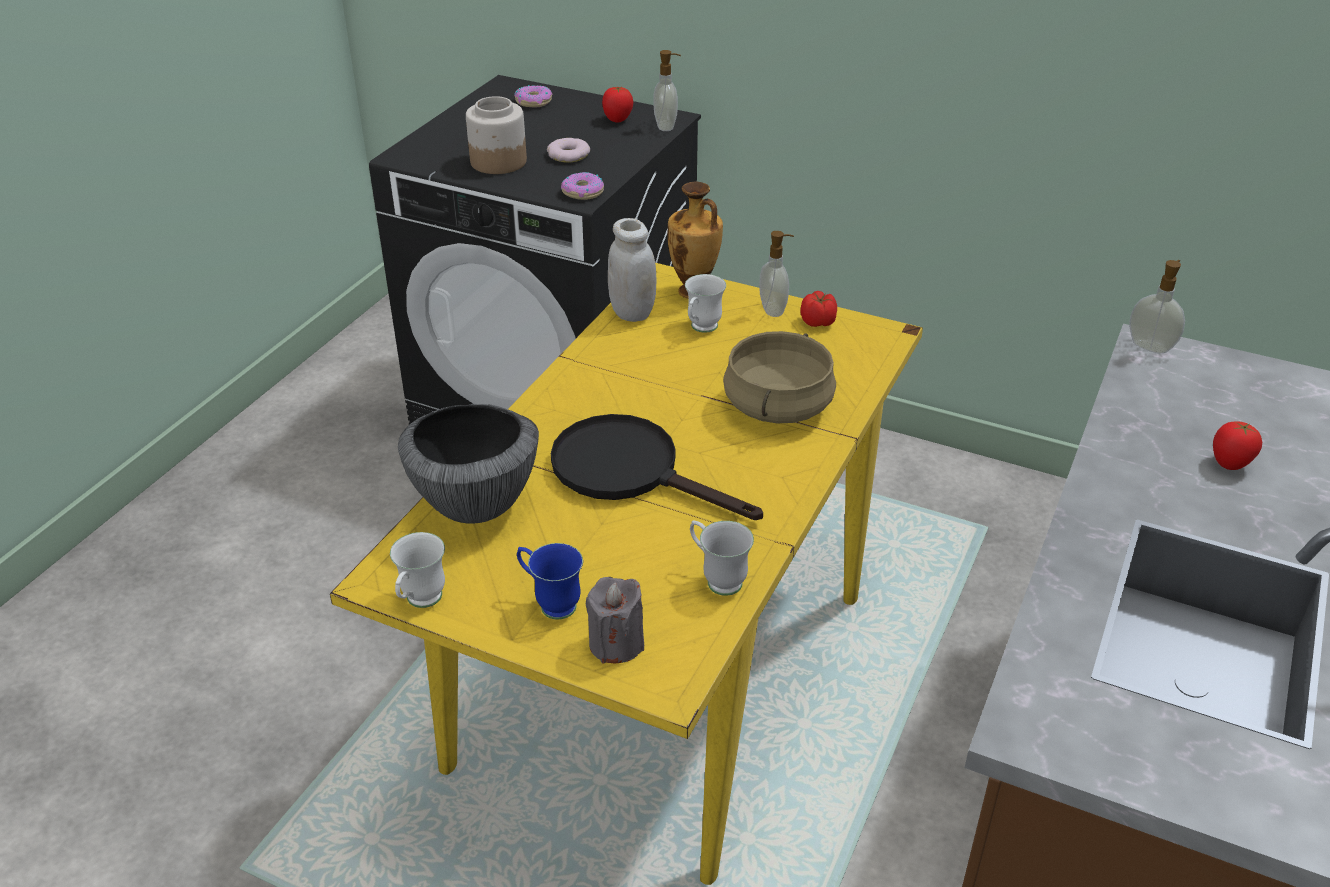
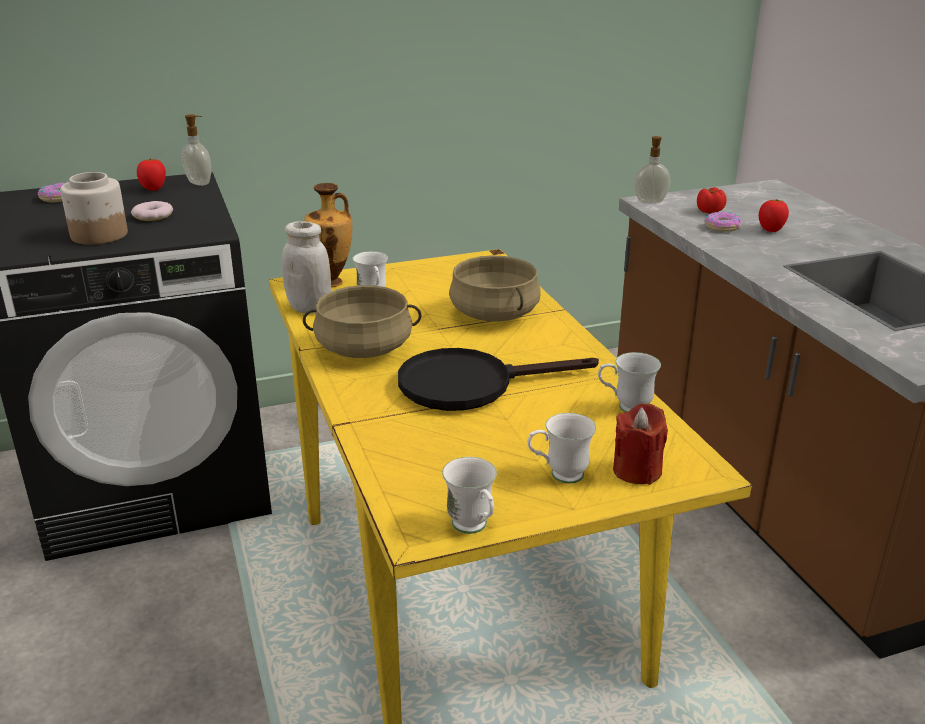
camera: 45 degrees left, 10 degrees down
(476, 504) = (402, 454): bowl -> none
(550, 603) = (558, 475): blue mug -> white mug
(582, 192) = (208, 230): donut -> donut (722, 227)
(606, 383) = (363, 349): none -> beige cooking pot
(616, 643) = (637, 470): grey candle -> red candle
(774, 310) = (401, 272): soap dispenser -> none
(818, 322) = (439, 267): tomato -> tomato (710, 211)

